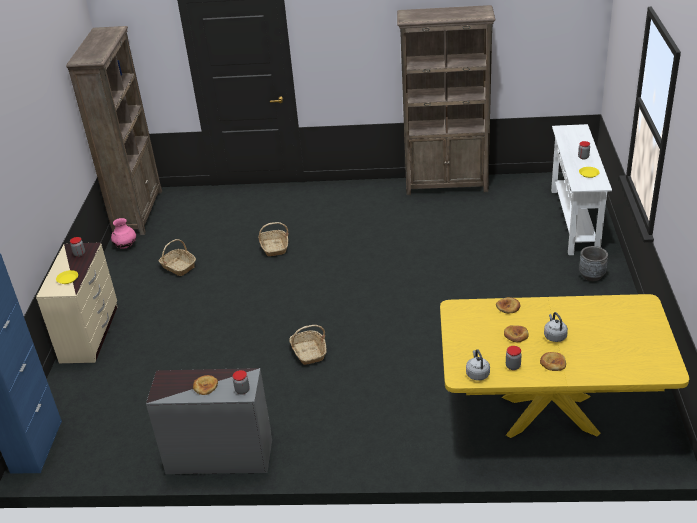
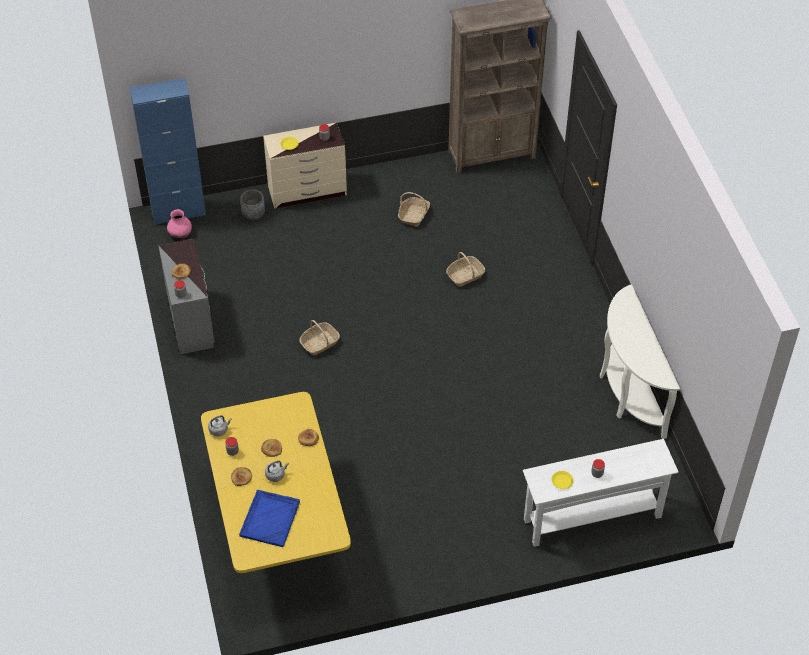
camera: 70 degrees right, 15 degrees up
(126, 246) = (435, 166): pink vase -> pink vase (180, 234)
(447, 185) = (627, 392): brown bookcase -> white console table
(591, 275) = (492, 542): grey planter -> grey planter (253, 215)
(616, 347) = (270, 518): none -> blue tray

